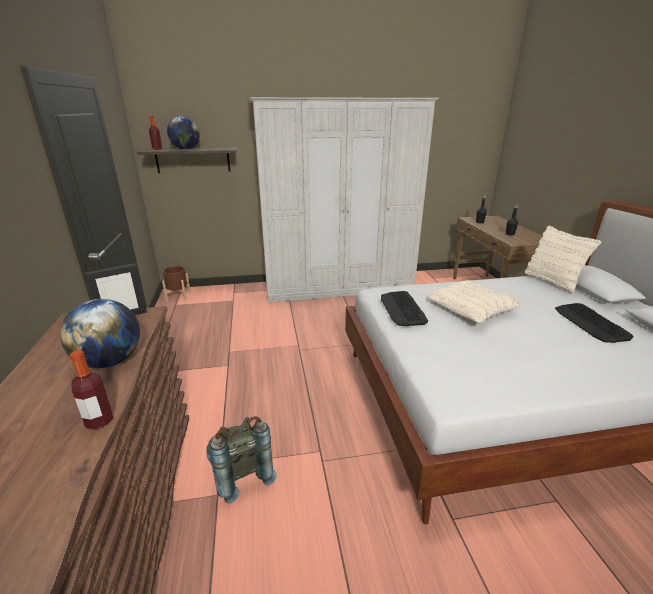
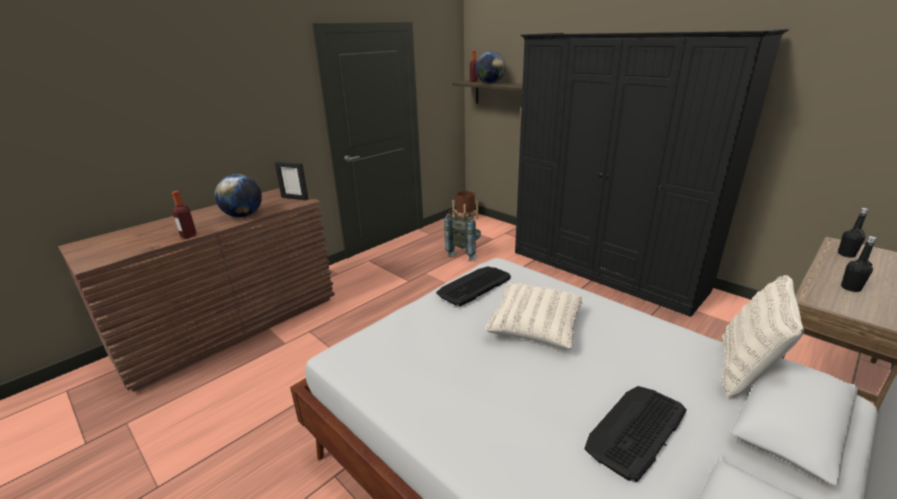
camera: 55 degrees right, 0 degrees up
(240, 475) = (306, 343): grey backpack -> grey backpack (464, 252)
(339, 287) = (605, 270): white wardrobe -> black wardrobe

